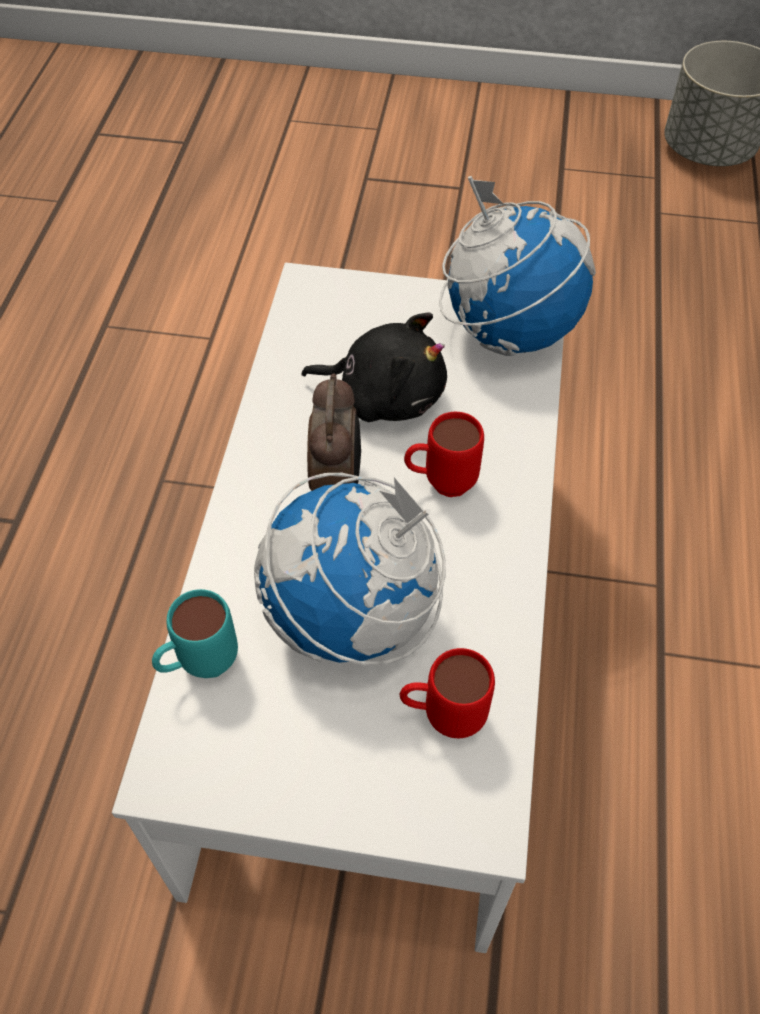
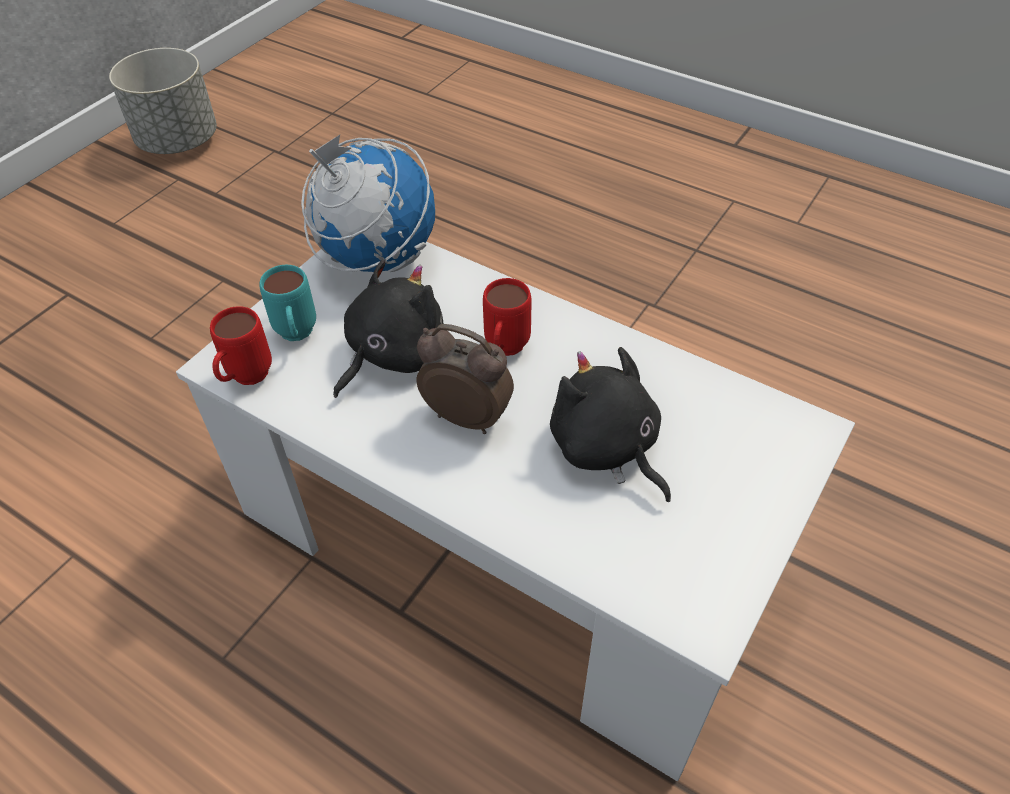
camera: 65 degrees left, 5 degrees down
(199, 666) = (607, 571): turquoise mug -> turquoise mug (297, 337)
(352, 618) = (606, 448): globe -> black plush toy
(442, 717) = (717, 423): red mug -> red mug (245, 380)

